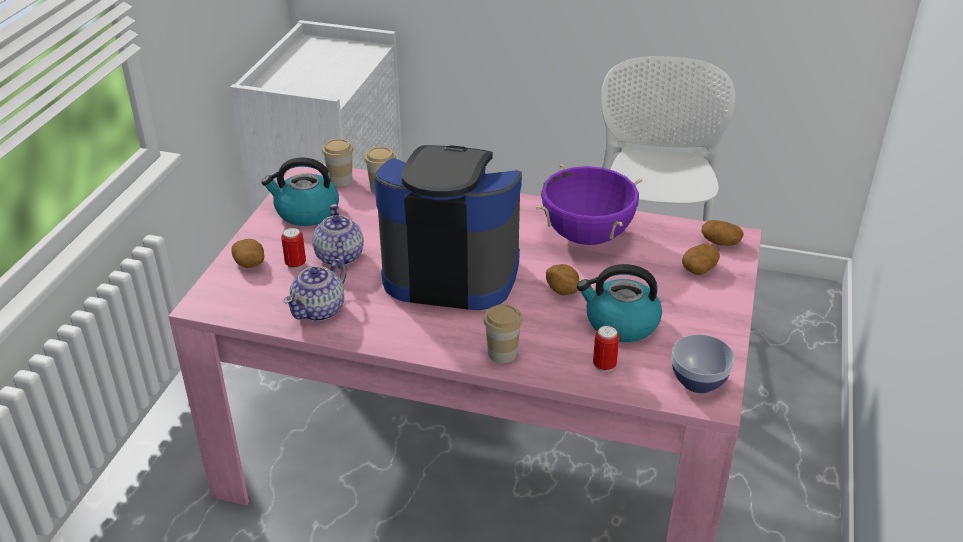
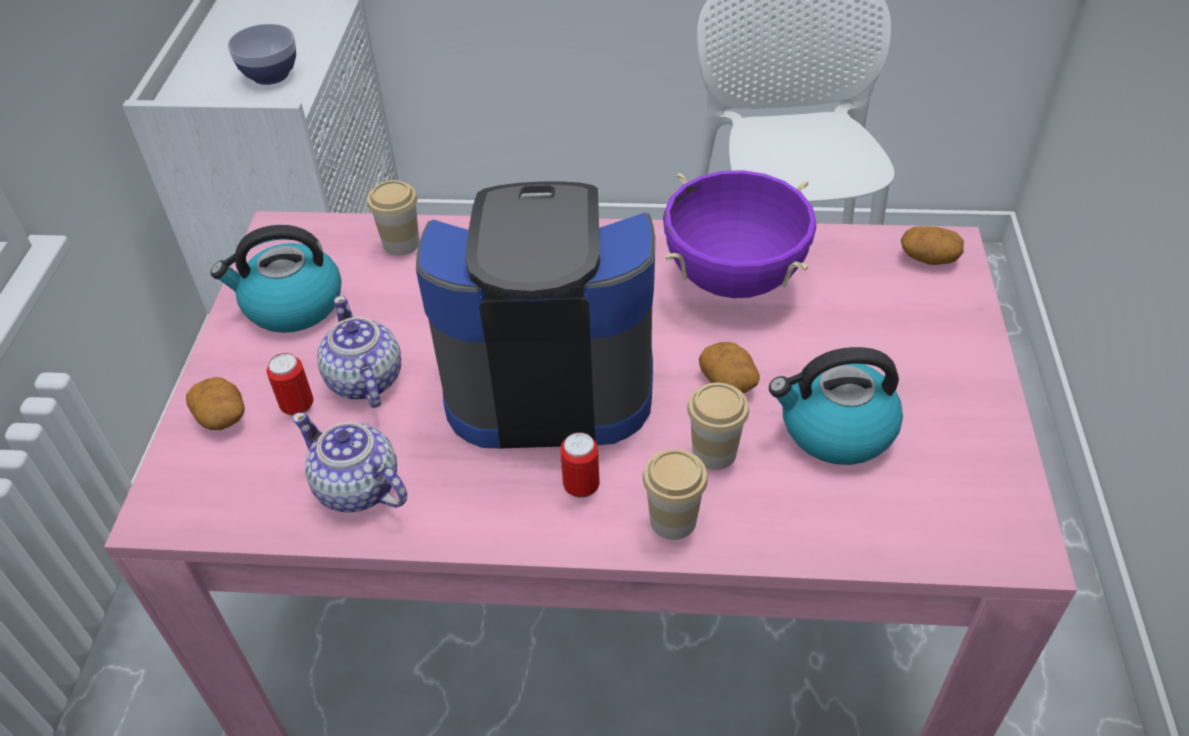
camera: 10 degrees left, 10 degrees up
(320, 310) = (358, 489): teapot -> teapot turned 105 degrees clockwise
(340, 180) = (332, 238): cup -> cup (714, 452)
(604, 365) = (836, 514): can -> can (581, 487)
(698, 381) = (987, 516): bowl -> bowl (270, 75)
(699, 268) = (915, 307): potato -> none

